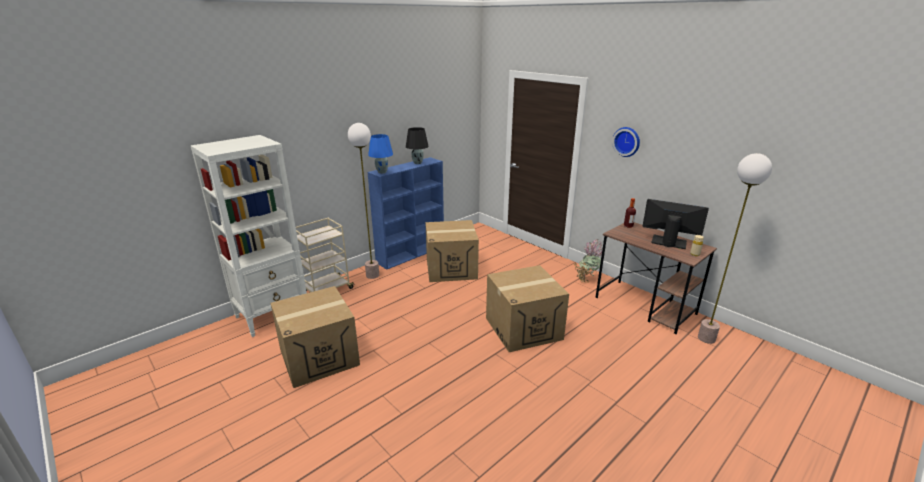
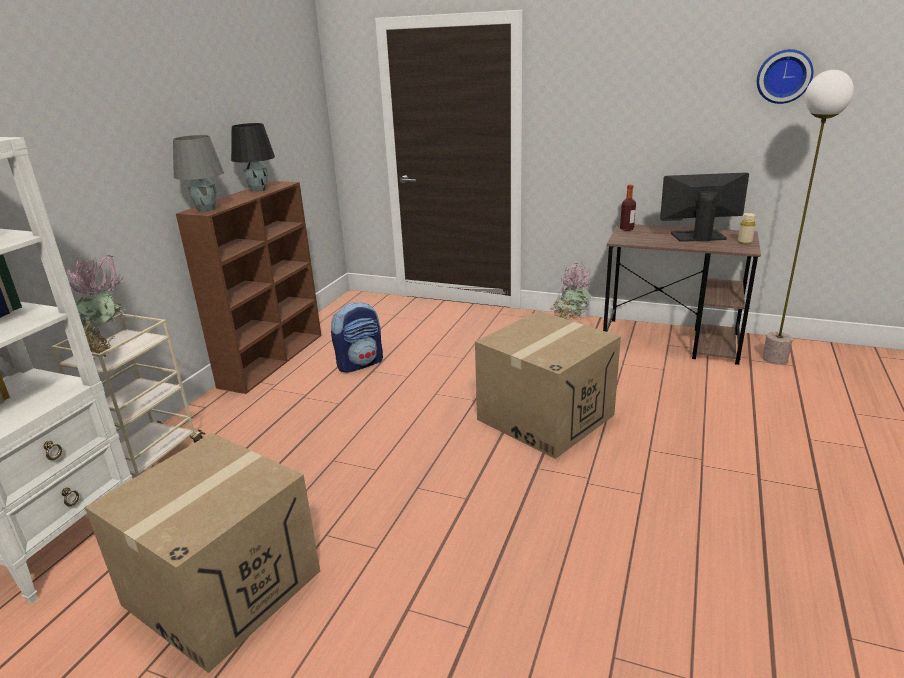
camera: 25 degrees left, 0 degrees up
(315, 236) = (110, 352): none -> potted plant
(372, 275) = (226, 410): floor lamp -> none
(382, 172) = (206, 209): blue table lamp -> grey table lamp
(411, 254) = (273, 359): blue bookcase -> brown bookcase
(451, 268) = (360, 364): cardboard box -> backpack
(627, 141) = (601, 101): wall clock -> wall clock (784, 76)

